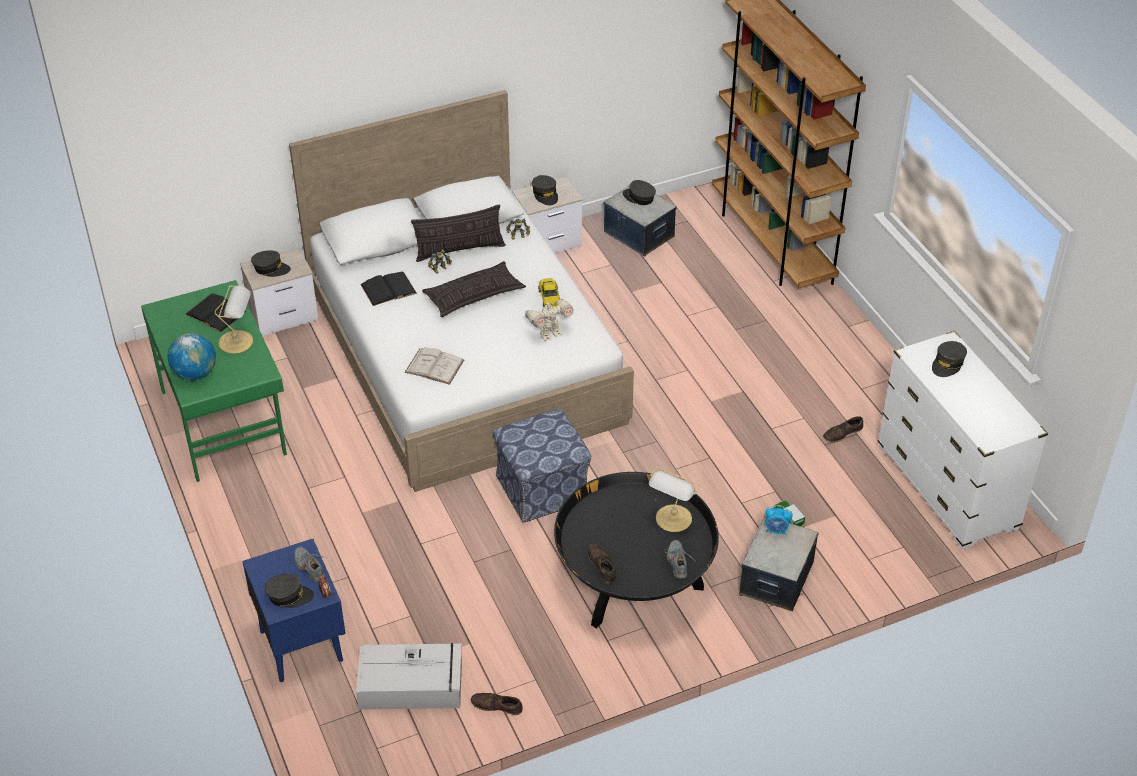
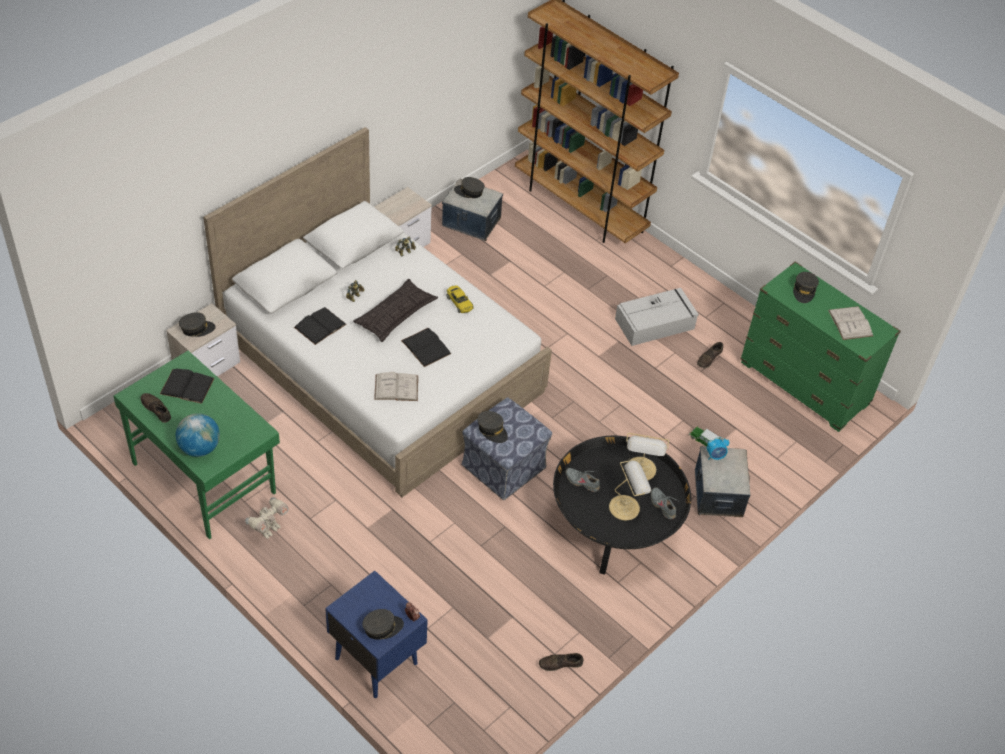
camera: 25 degrees left, 5 degrees up
(238, 342) = (222, 408): table lamp -> table lamp (626, 507)
(310, 567) = (386, 597): grey shoe -> grey shoe (582, 482)
(412, 685) = (485, 667): grey storage box -> grey storage box (655, 323)
(459, 250) = (362, 276): pillow -> none
(488, 334) = (426, 347): none -> black book
(545, 194) = (399, 207): grey cap -> grey cap (492, 430)
(549, 333) = (476, 335): toy robot -> toy robot (269, 529)
(602, 565) = (606, 525): brown shoe -> brown shoe (156, 409)
(947, 487) = (804, 384): white dresser -> green dresser
(987, 410) = (850, 323): none -> white book

